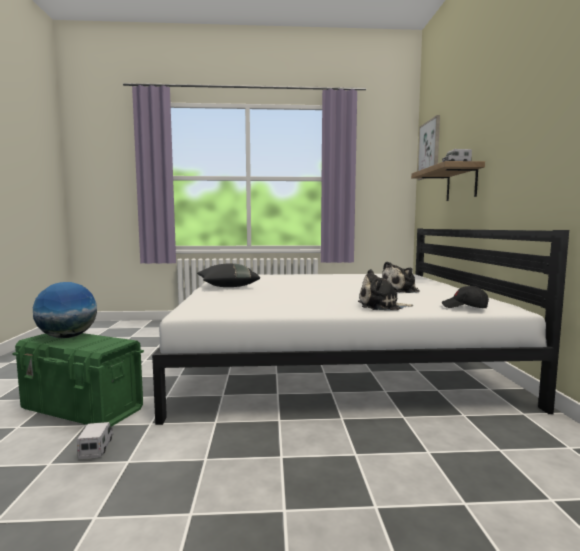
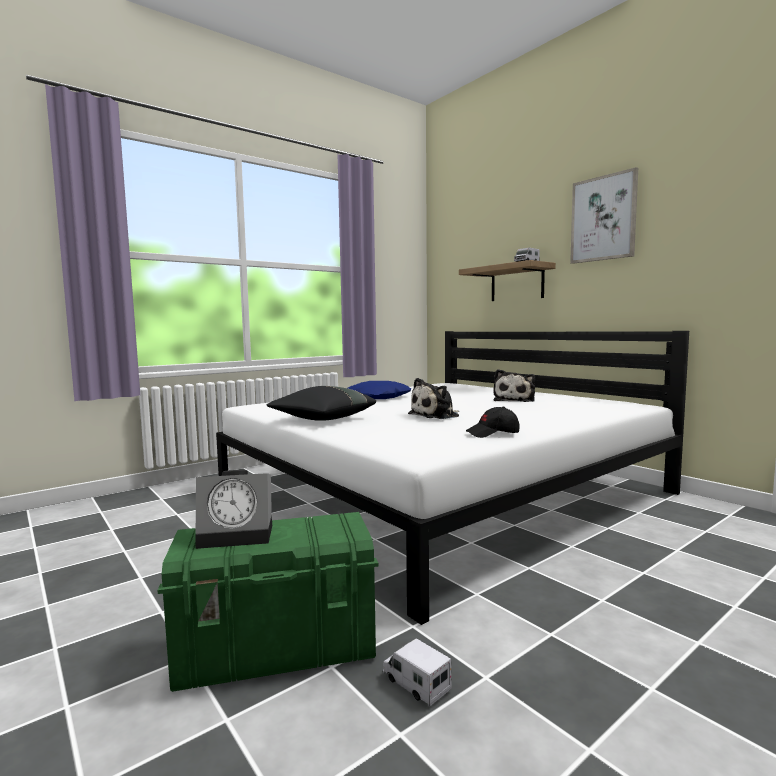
camera: 35 degrees left, 0 degrees up
(68, 337) = (239, 534): globe -> alarm clock
(313, 278) = (378, 397): none -> blue pillow
(381, 306) = (563, 417): plush toy -> plush toy (436, 415)
(429, 149) = (453, 243): picture -> picture (603, 218)
(464, 307) = (620, 408): black cap -> black cap (493, 434)

